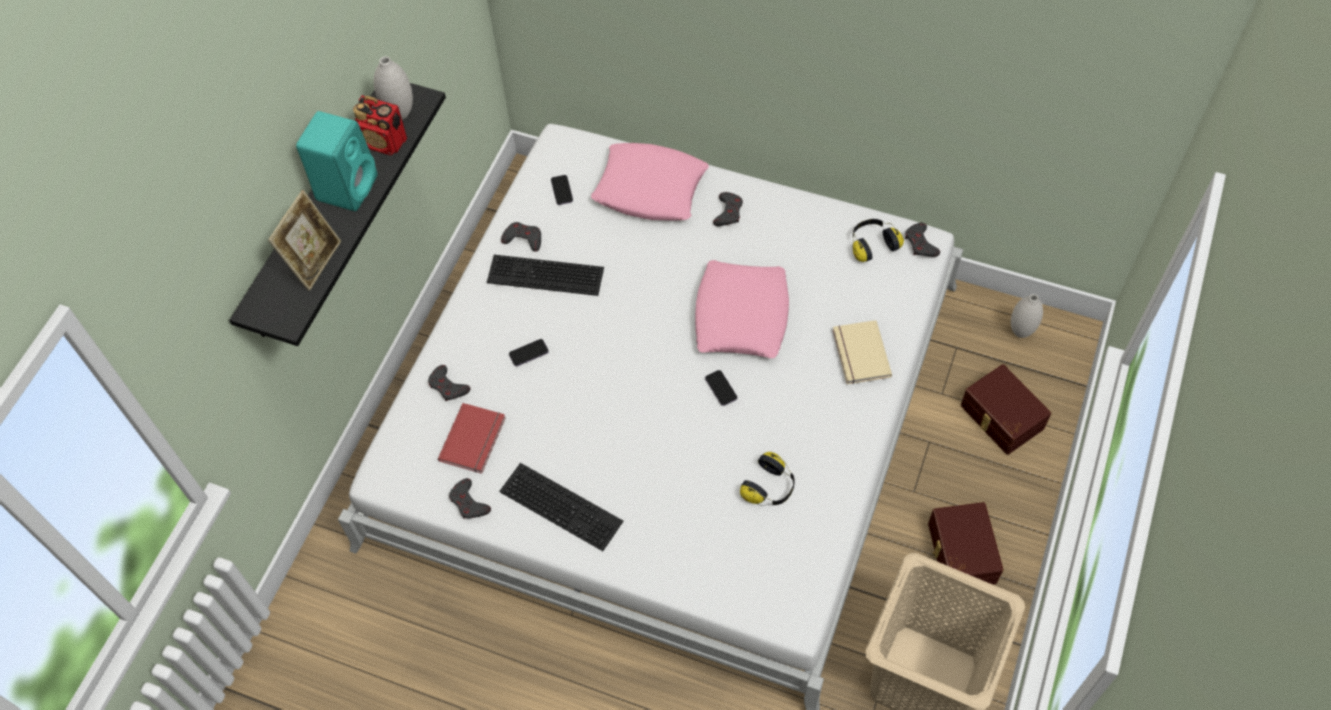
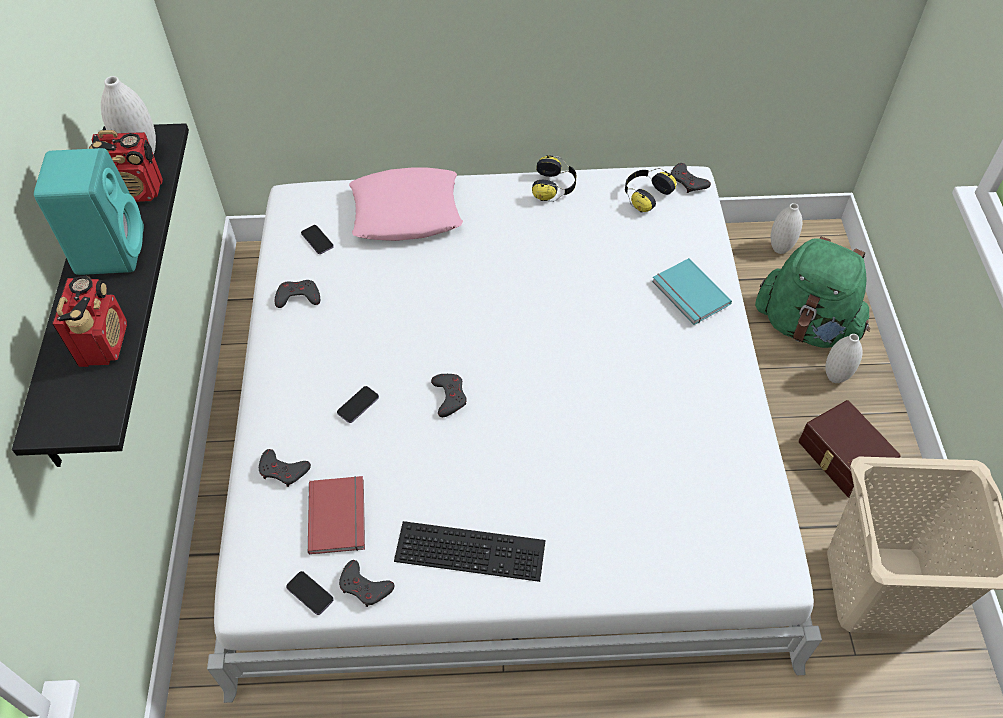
camera: 25 degrees left, 5 degrees down
(314, 261) = (103, 343): picture frame -> radio
(544, 277) = (338, 326): keyboard -> none
(721, 388) = (575, 371): phone -> phone (310, 593)
(728, 212) = (494, 209): grey game controller -> grey game controller (449, 396)
(741, 315) = (557, 296): pink pillow -> none
(770, 487) = (676, 449): headphones -> headphones (554, 187)
(859, 354) = (689, 294): beige book -> turquoise book
(999, 477) = (835, 377): none -> white vase
(1000, 418) = (806, 326): brown storage box -> green backpack

